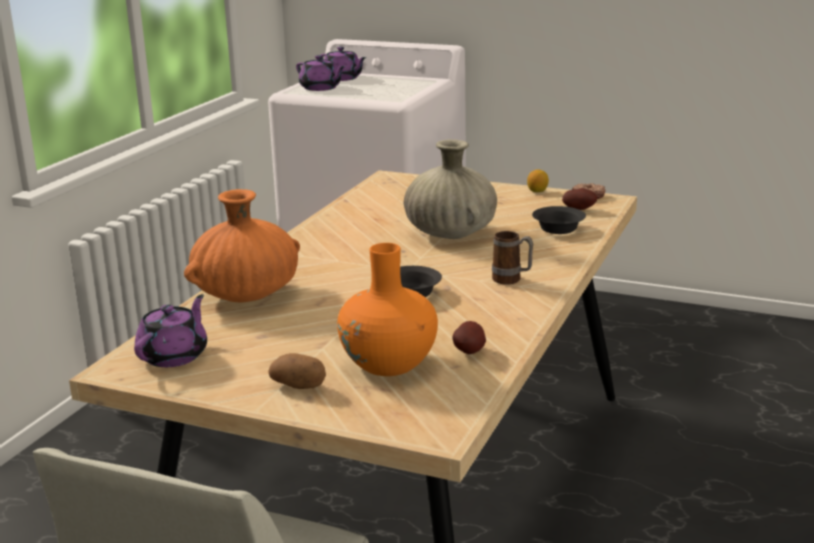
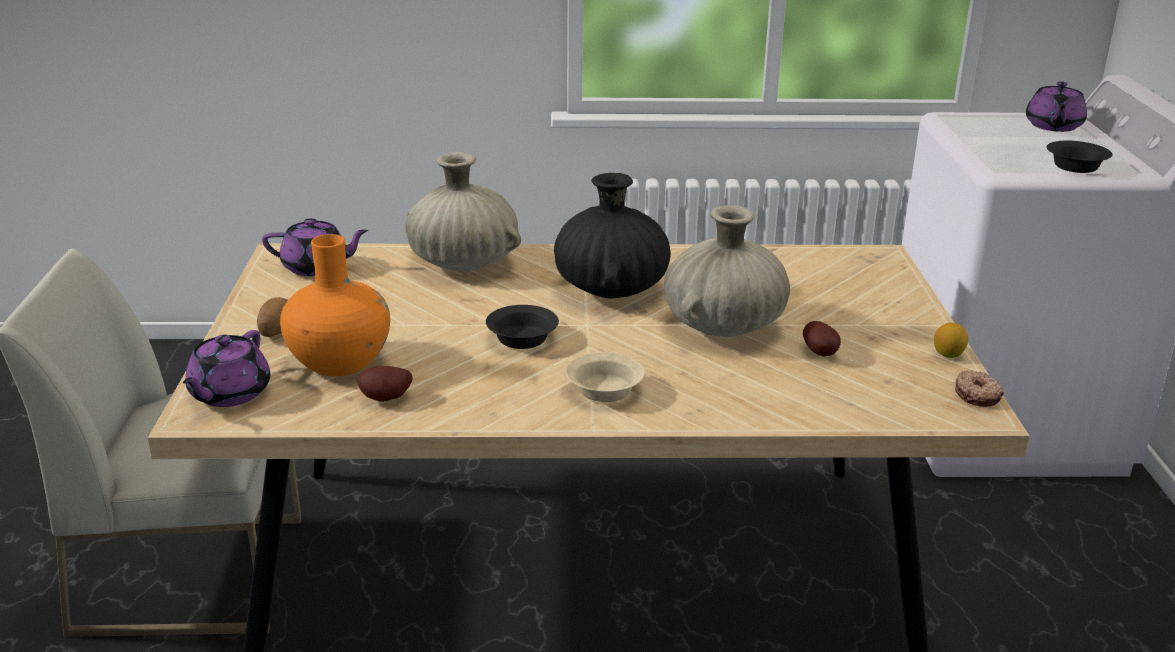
camera: 65 degrees right, 5 degrees up
(247, 295) = (463, 264): orange vase -> beige vase
(321, 88) = (987, 126): purple teapot -> purple teapot (228, 394)
(357, 254) = (610, 290): none -> black vase
(512, 280) = (603, 390): mug -> beige bowl
(557, 229) = (812, 392): black bowl -> black bowl (1076, 167)
(580, 209) = (909, 397): potato -> potato (821, 353)

